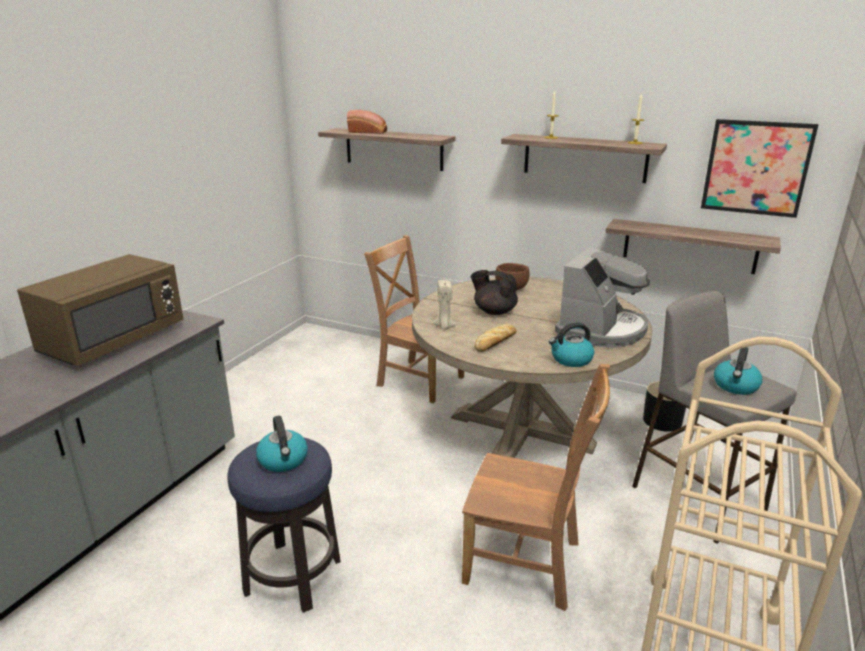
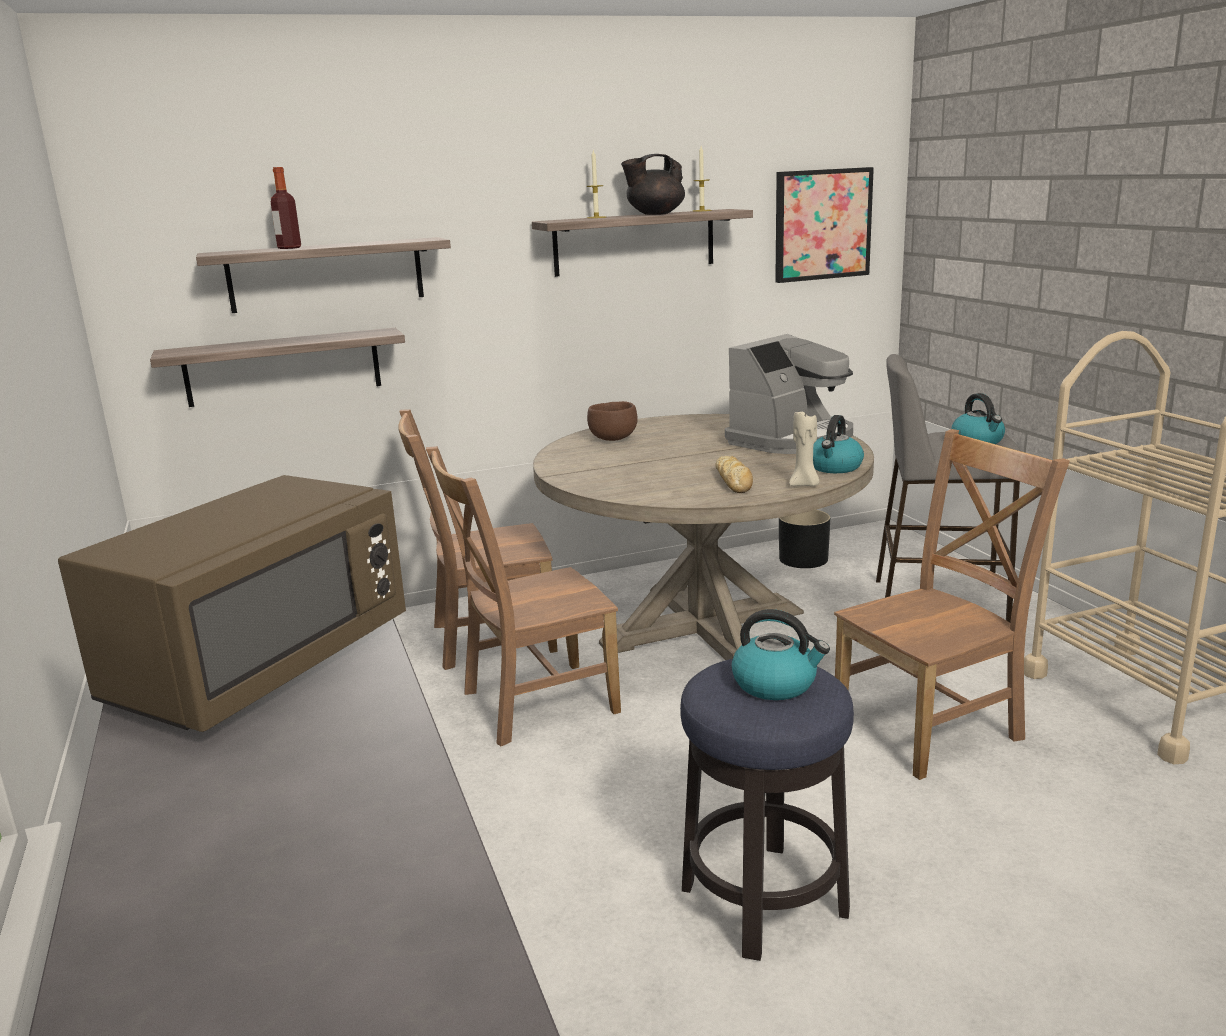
camera: 45 degrees left, 5 degrees down
(114, 340) = (262, 664): brown microwave -> brown microwave turned 45 degrees clockwise
(368, 132) = (289, 248): bread -> bottle
(379, 423) = (533, 703): none -> brown chair
(444, 326) = (644, 489): beige candle -> beige candle (804, 485)
(494, 311) = (655, 461): black teapot -> black teapot (654, 214)
(601, 330) = (792, 439): coffee machine -> coffee machine turned 60 degrees clockwise
(689, 246) = (770, 334): shelf -> shelf (283, 367)

